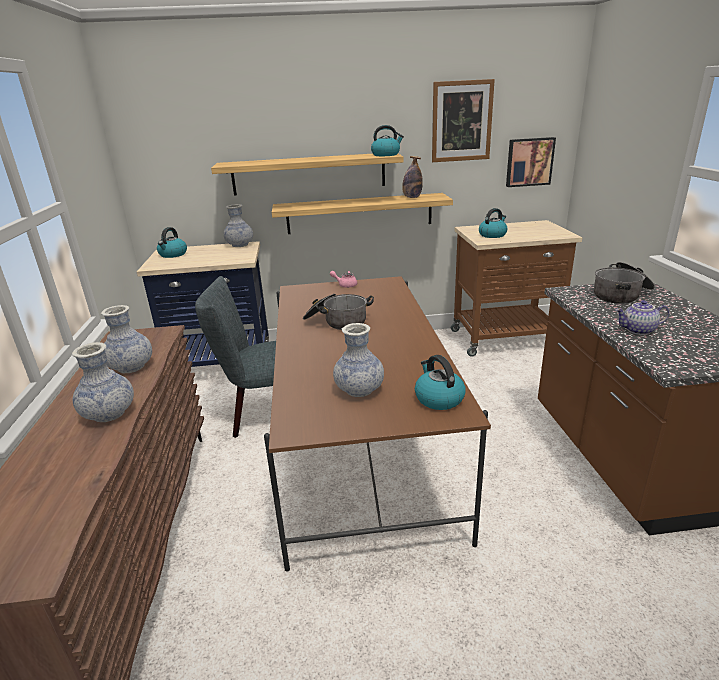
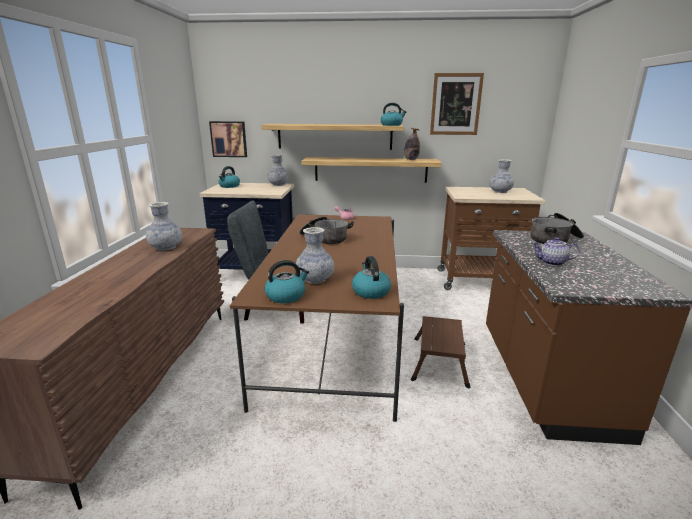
camera: 10 degrees right, 5 degrees down
(109, 414) = (136, 270): vase -> vase (500, 191)
(492, 235) = (472, 193): kettle -> kettle (286, 296)
(497, 455) = (439, 361): none -> brown step ladder
(529, 162) = (510, 139): picture -> picture (229, 139)

